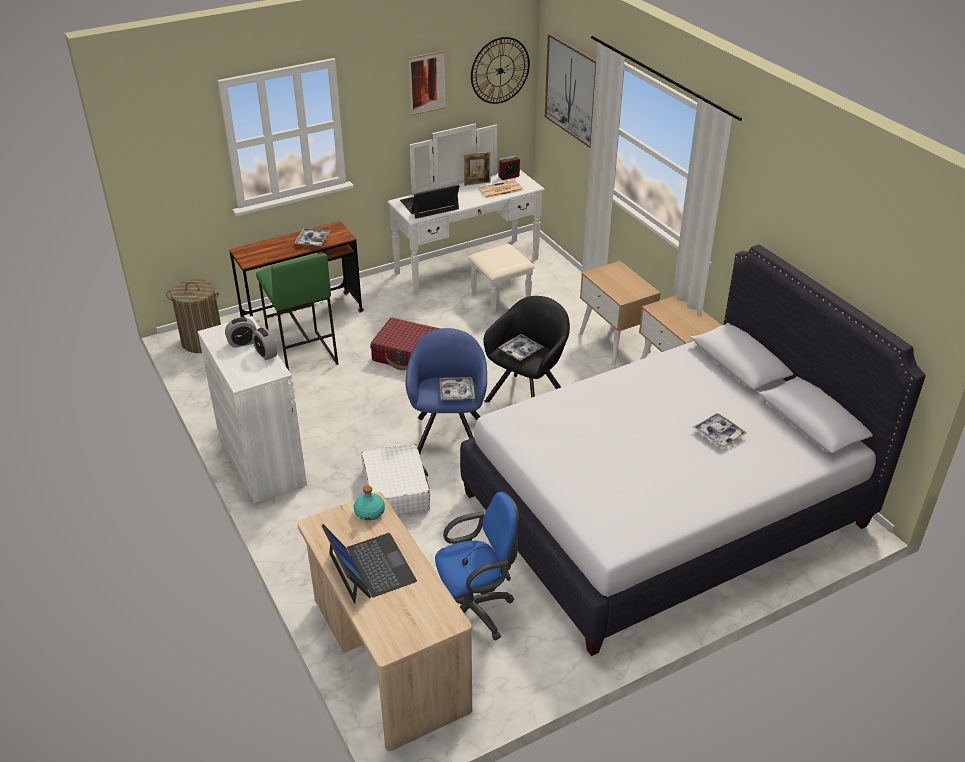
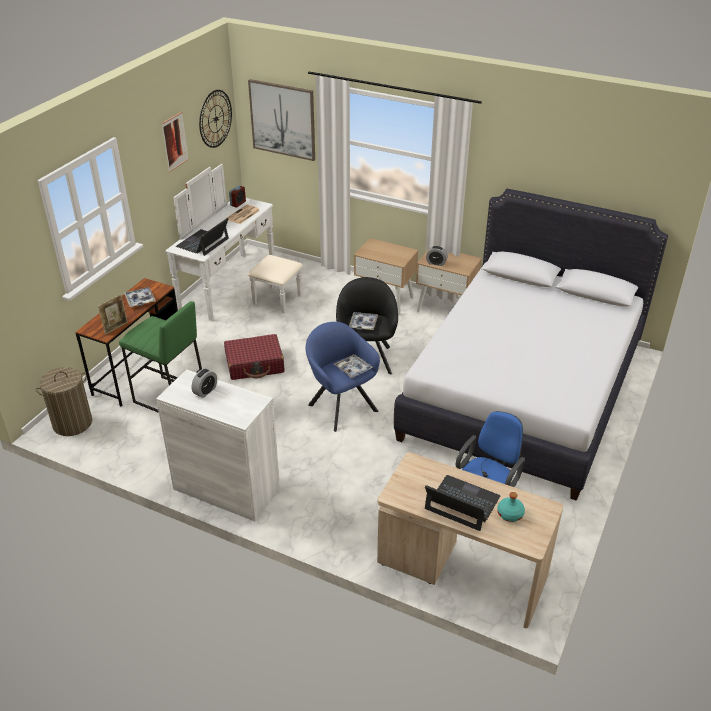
camera: 35 degrees left, 0 degrees up
(266, 354) = (234, 391): alarm clock -> alarm clock (436, 263)
(370, 512) = (418, 468): turquoise bottle -> turquoise bottle (510, 514)
(396, 490) = (348, 461): white suitcase -> none
(477, 183) = (220, 215): picture frame -> picture frame (116, 327)
(718, 434) = (557, 322): tray -> none

